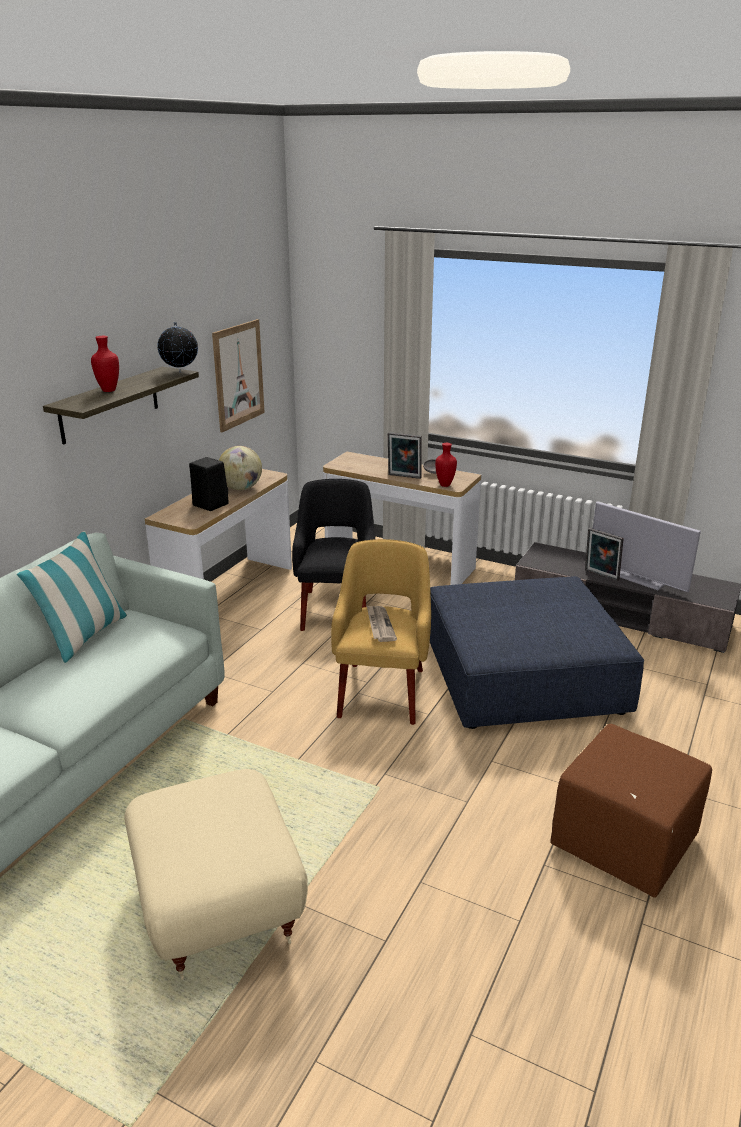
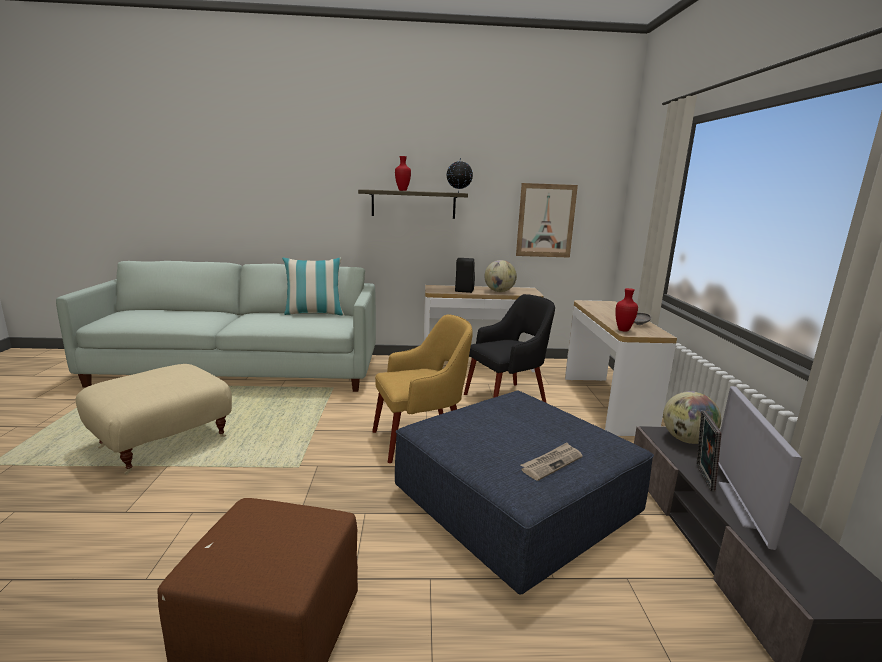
camera: 60 degrees right, 10 degrees down
(379, 625) = (414, 375): newspaper -> newspaper (551, 463)
(404, 477) = (608, 318): picture frame -> none
(550, 557) = (686, 440): none -> globe

